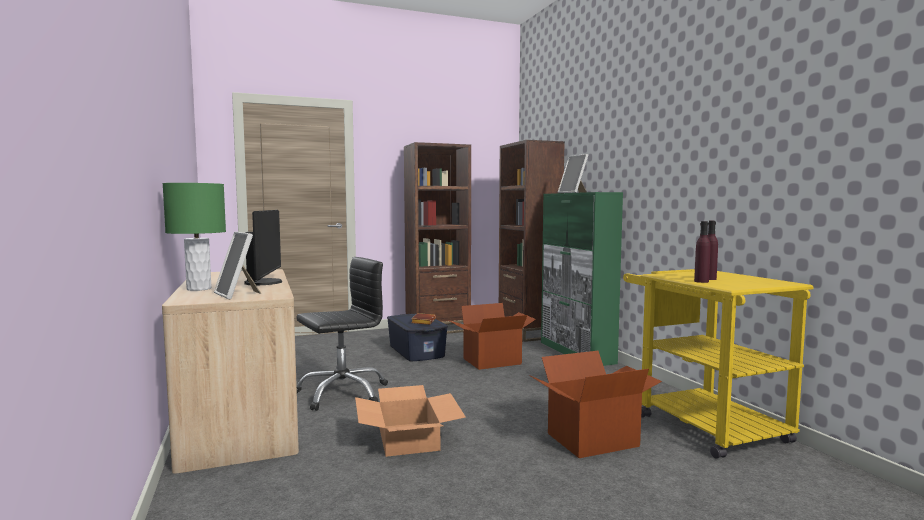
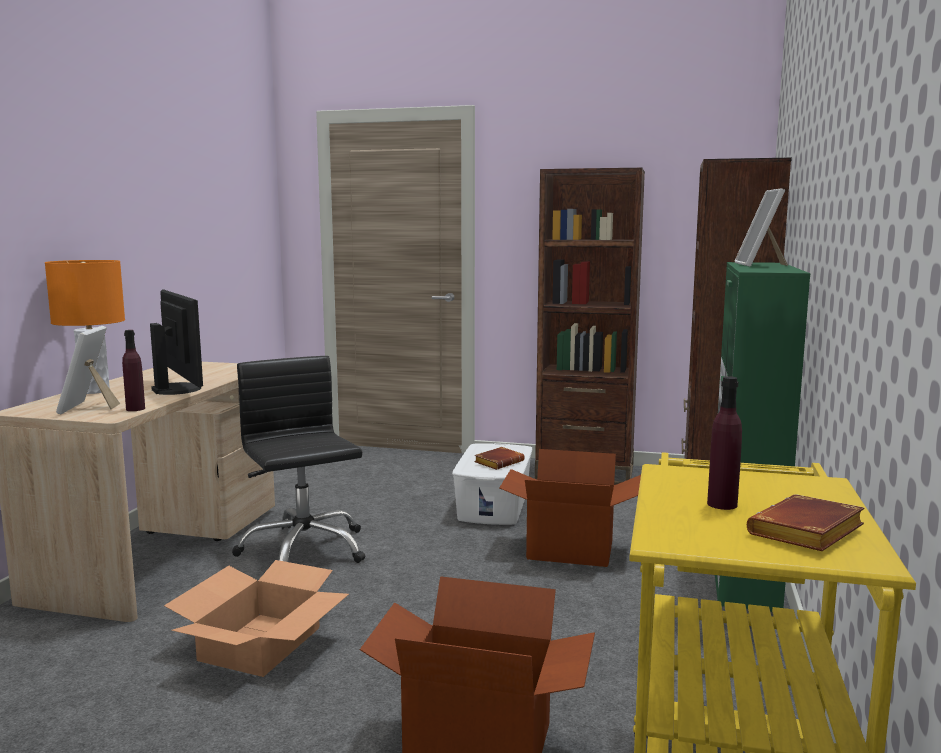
camera: 35 degrees right, 5 degrees up
(199, 289) = (94, 391): green table lamp -> orange table lamp
(265, 282) = (178, 389): monitor -> monitor turned 60 degrees counterclockwise
(342, 393) = (303, 549): black office chair -> black office chair turned 120 degrees counterclockwise
(416, 351) = (494, 505): blue storage box -> white storage box
(701, 281) = (673, 509): purple bottle -> purple bottle (135, 409)
(757, 281) = (807, 534): none -> brown book

